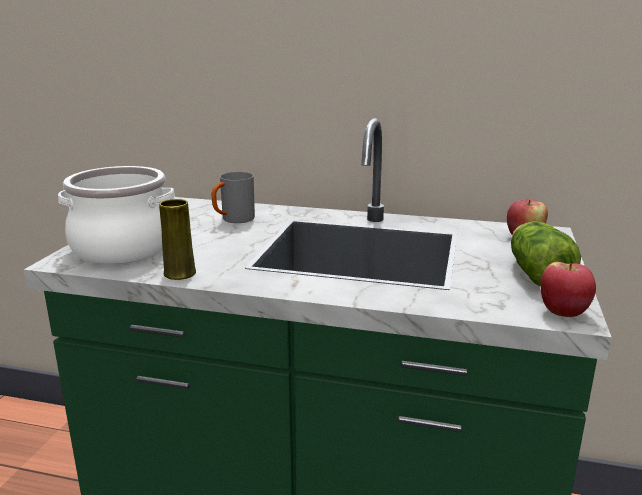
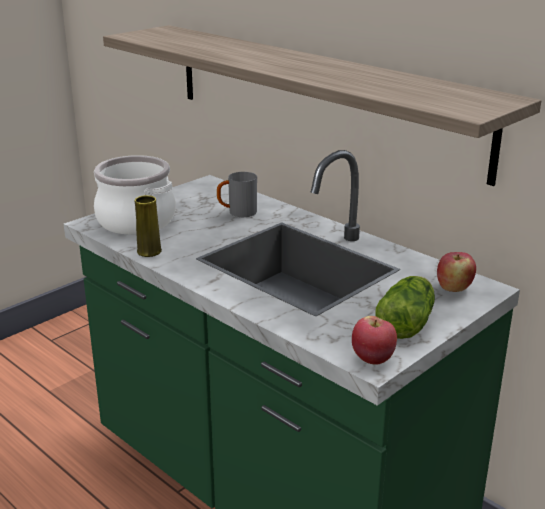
camera: 30 degrees right, 5 degrees up
(305, 76) = (319, 96): none -> shelf

